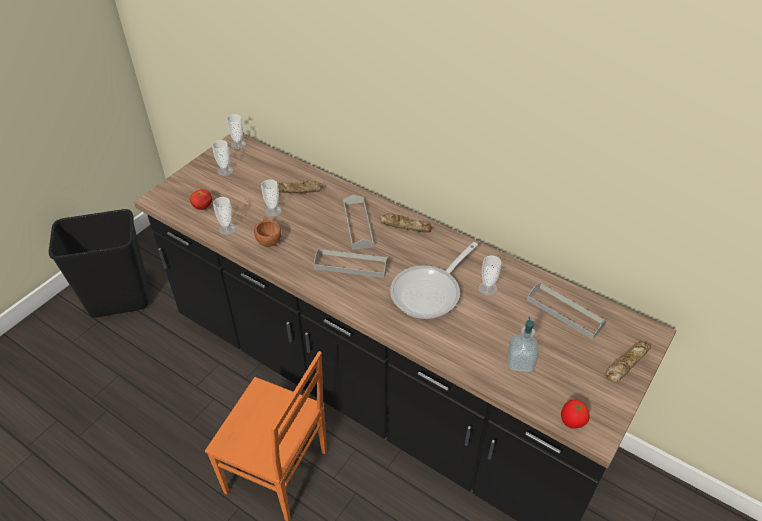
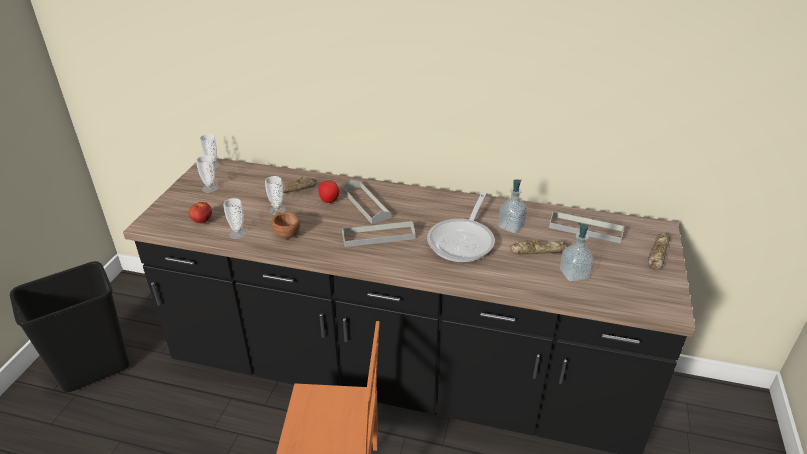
camera: 20 degrees left, 10 degrees down
(405, 225) = (410, 196): bread -> bread (538, 250)
(487, 288) = (511, 226): cup -> soap dispenser
(571, 422) = (645, 308): tomato -> tomato (329, 201)

